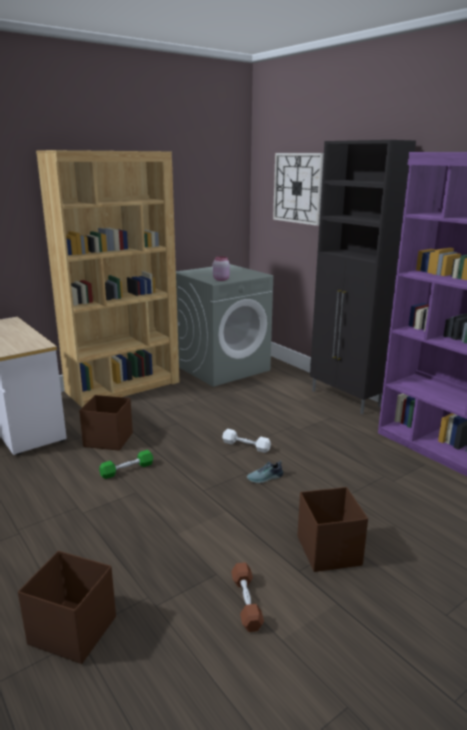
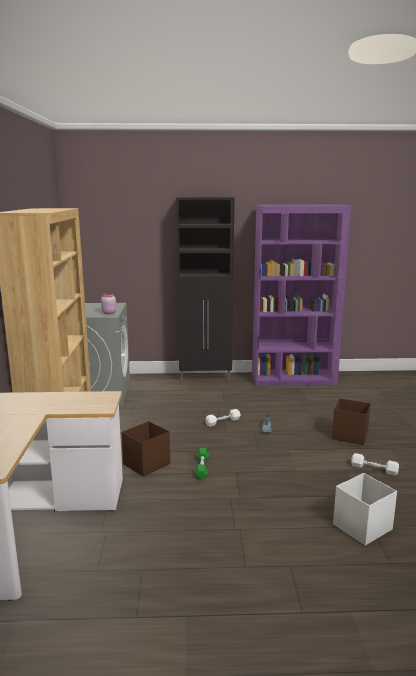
camera: 55 degrees left, 5 degrees down
(72, 630) = (361, 527): brown storage box -> white storage box
(246, 603) = (374, 469): brown dumbbell -> white dumbbell
(298, 188) = (124, 232): wall clock -> none

